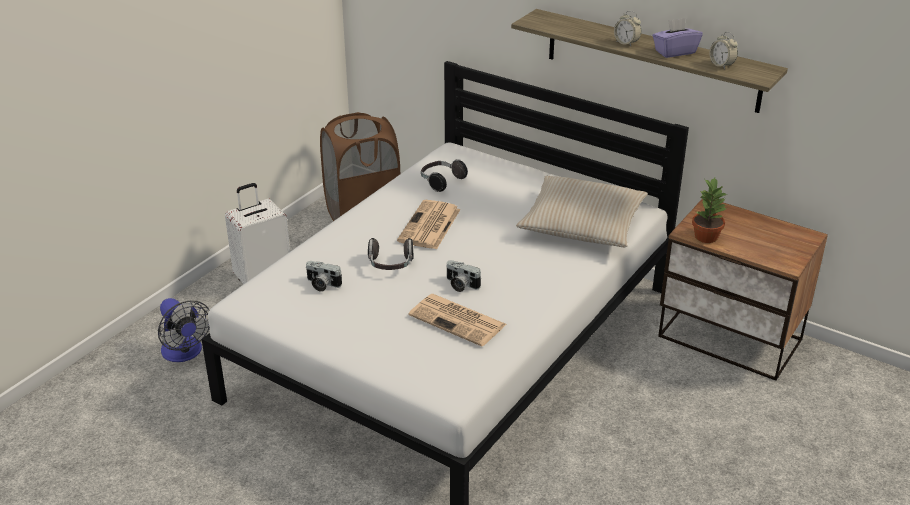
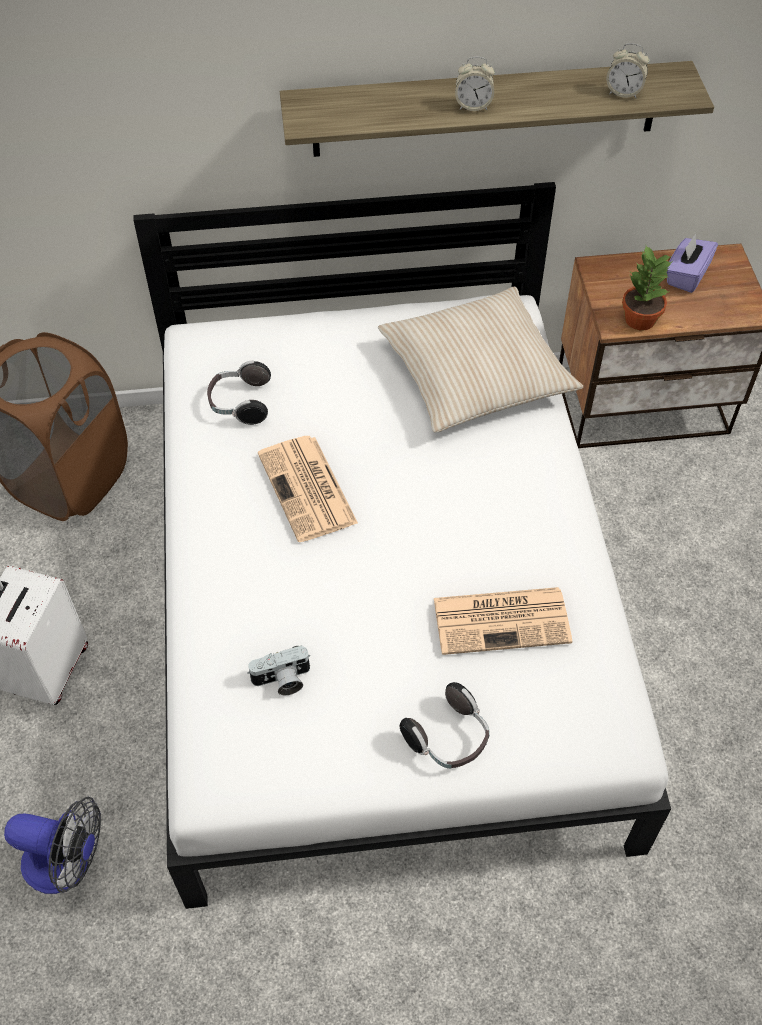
camera: 40 degrees left, 20 degrees up
(390, 265) = (330, 587): headphones -> headphones (448, 738)
(460, 285) = (446, 562): camera -> none
(674, 52) = (546, 94): purple tissue box -> purple tissue box (686, 276)

